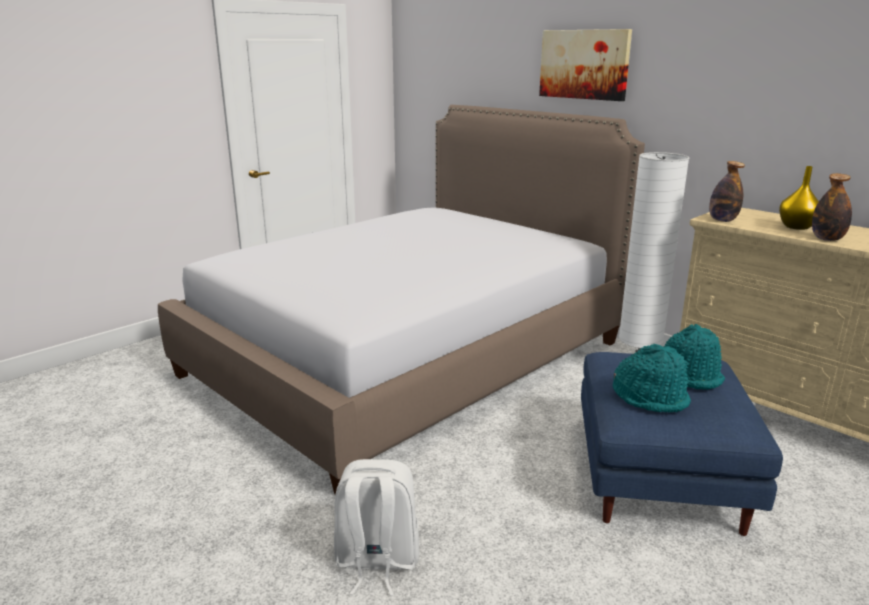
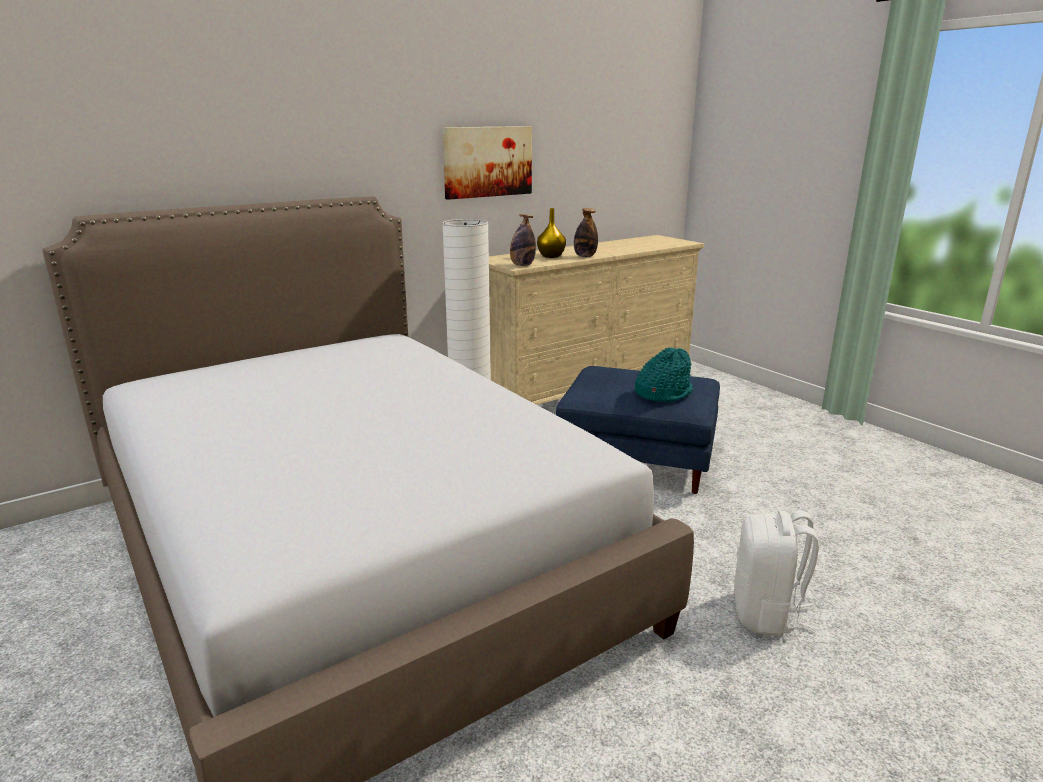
camera: 80 degrees left, 0 degrees up
(584, 64) = (296, 139): picture -> picture (487, 161)
(690, 375) = (626, 375): turquoise hat -> none

